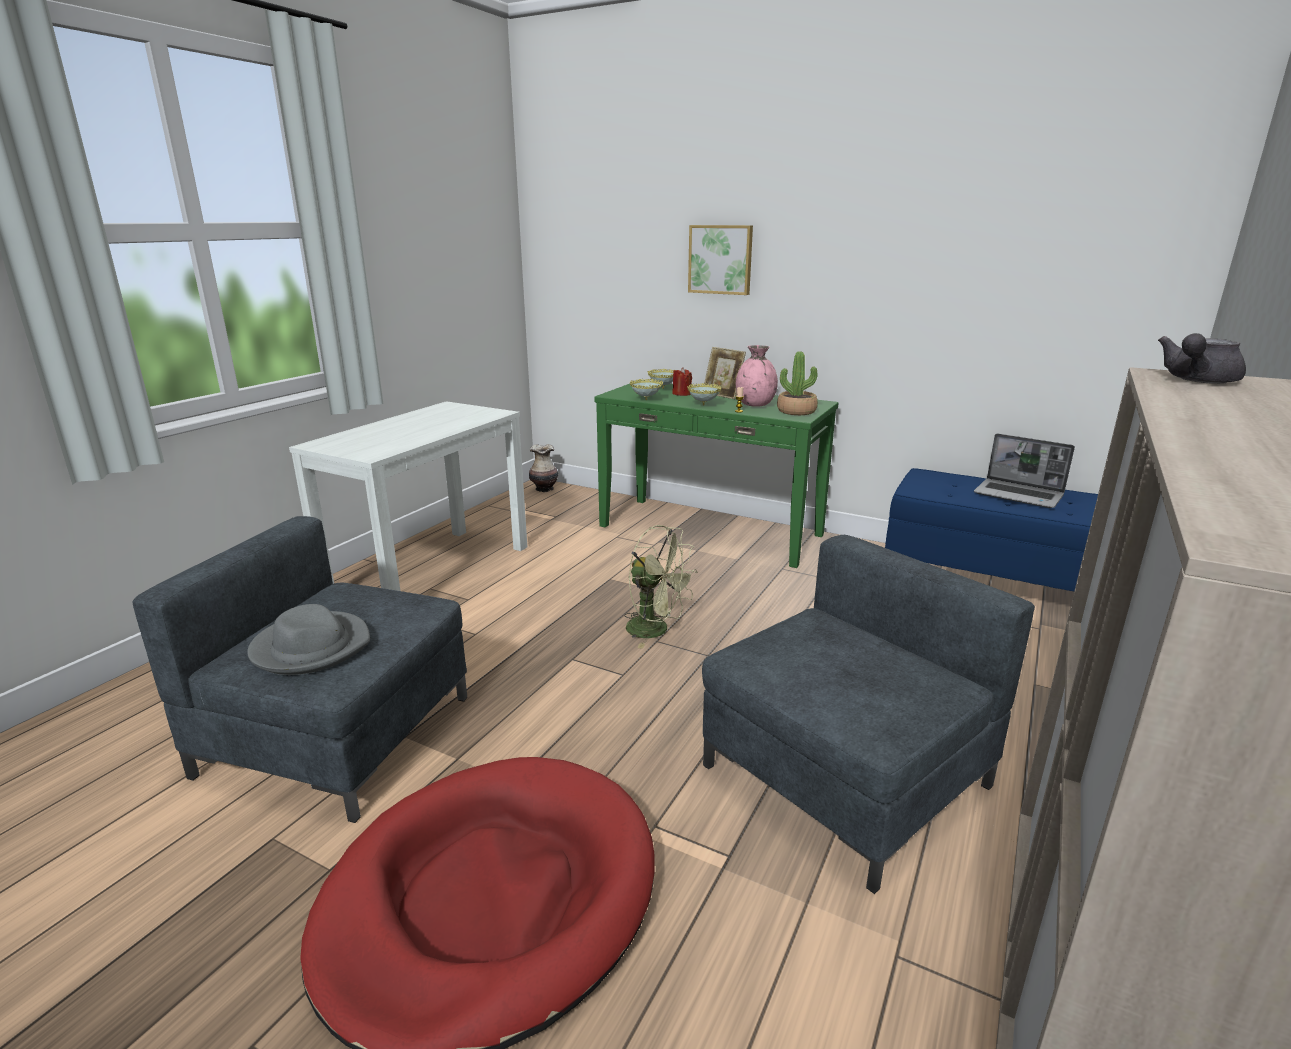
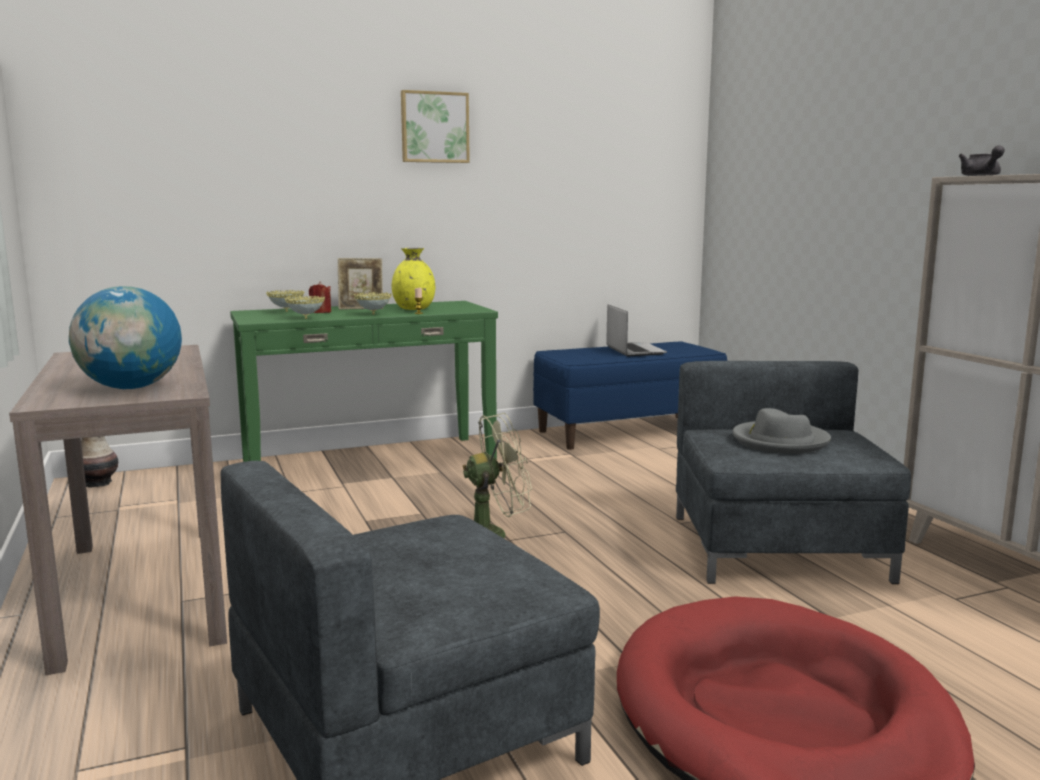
camera: 50 degrees left, 10 degrees down
(311, 647) = (448, 583): grey hat -> grey hat (780, 441)
(373, 443) = (132, 388): none -> globe
(431, 572) = (143, 589): white console table -> brown console table
(721, 259) = (322, 166): picture -> picture (434, 127)
(755, 404) = (414, 309): pink vase -> yellow vase
(796, 411) = (461, 308): potted plant -> none
(1019, 495) = (634, 350): laptop -> laptop turned 90 degrees counterclockwise

